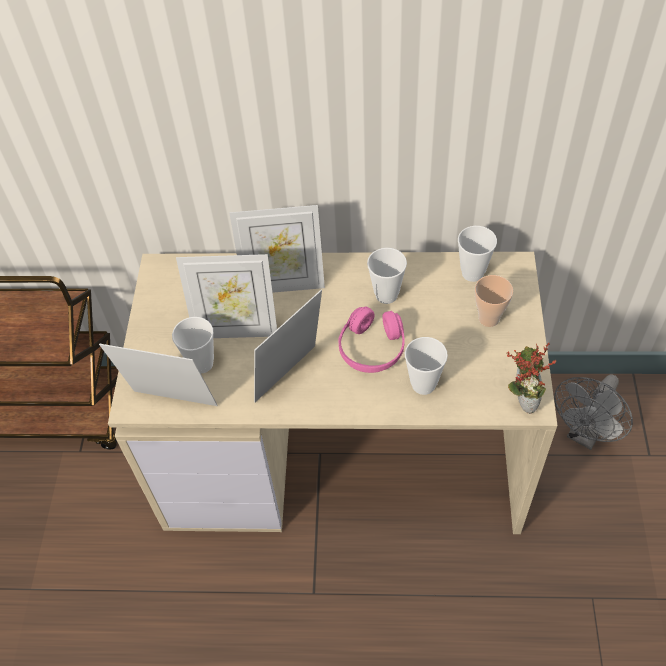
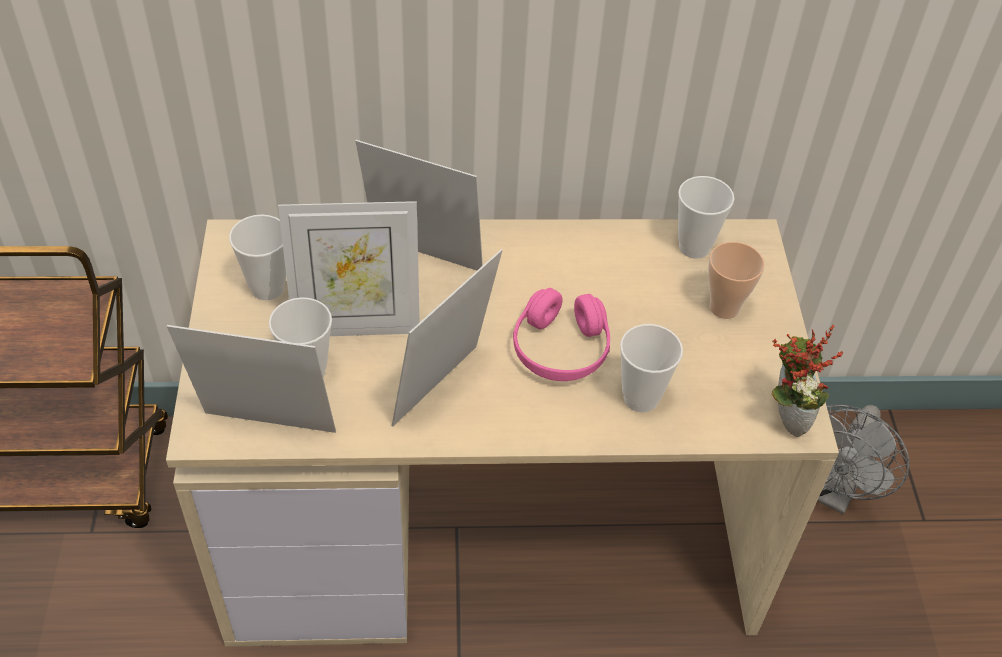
camera: 10 degrees left, 5 degrees down
(283, 284) = (423, 262): picture frame -> picture frame turned 150 degrees counterclockwise
(386, 295) = (574, 276): cup -> cup (267, 288)

